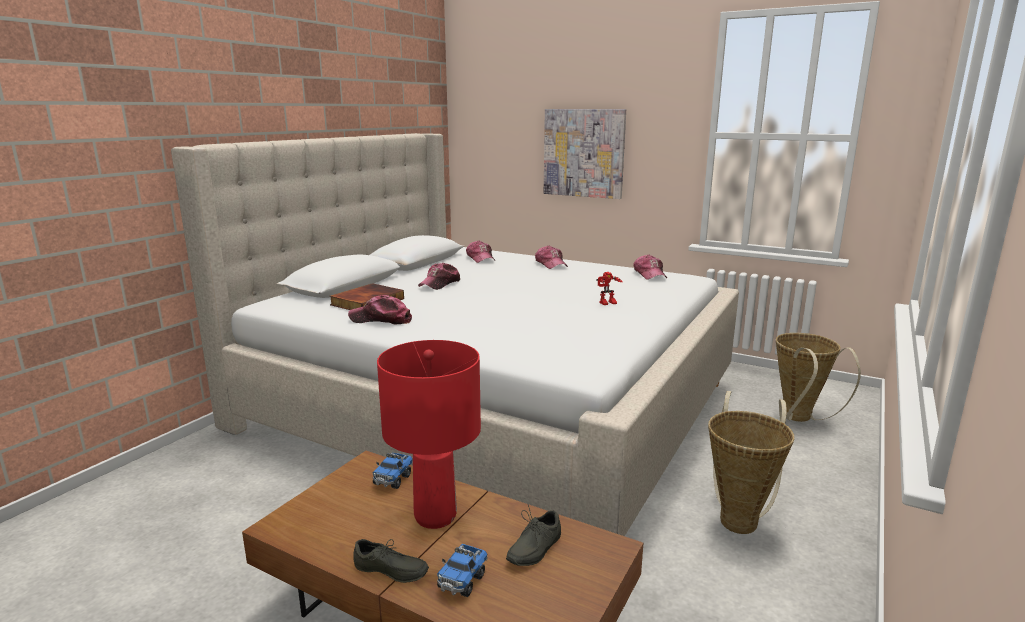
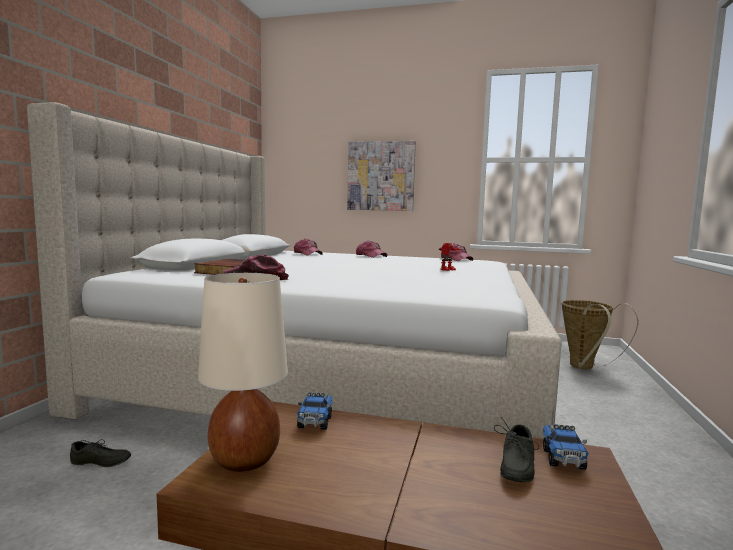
camera: 15 degrees left, 10 degrees down
(315, 510) = (244, 460): none -> beige table lamp
(389, 572) = (379, 512): grey shoe -> grey shoe (99, 463)
(434, 516) = (386, 450): red table lamp -> none
(440, 284) = (289, 263): cap -> none
(462, 581) = (470, 508): toy truck -> toy truck (563, 458)
(739, 518) = (605, 439): basket -> none

